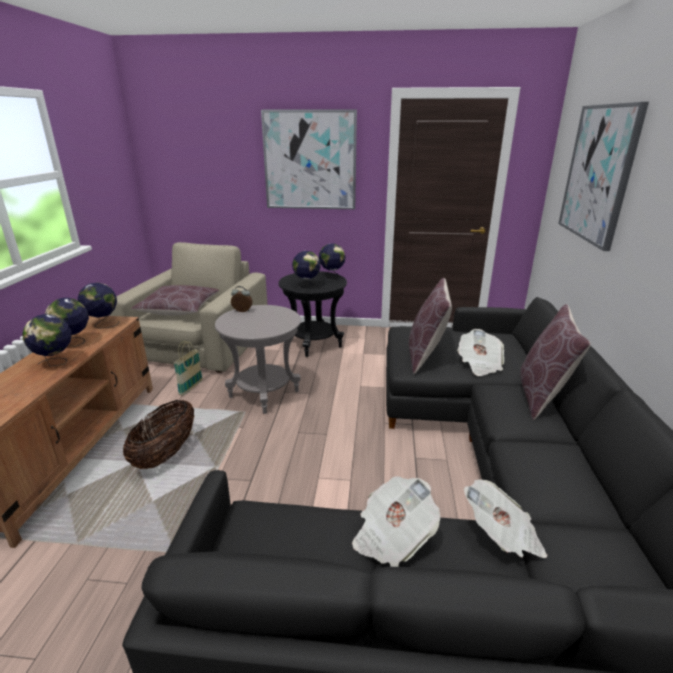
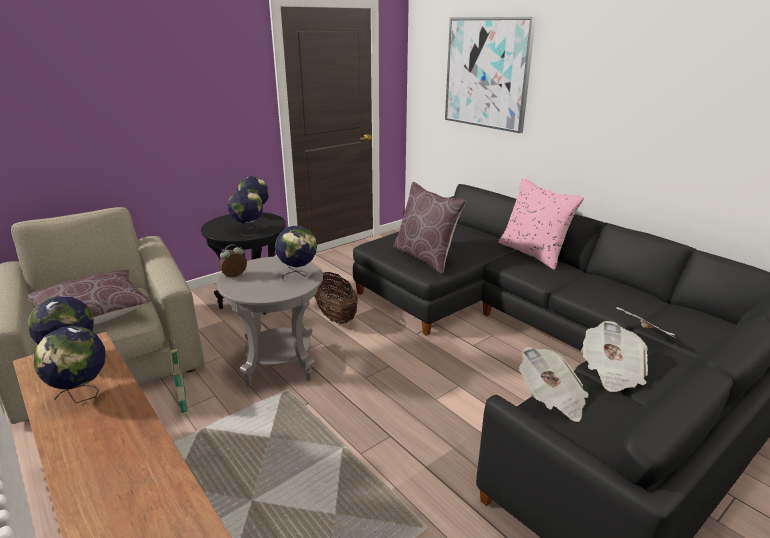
camera: 45 degrees left, 0 degrees up
(56, 363) = (115, 425): globe -> globe (298, 275)
(165, 454) = (272, 472): basket -> basket (335, 316)
(310, 160) = (189, 81): picture -> none
(479, 364) = (470, 248): newspaper -> newspaper (551, 398)
(542, 395) = (533, 253): brown pillow -> pink pillow

